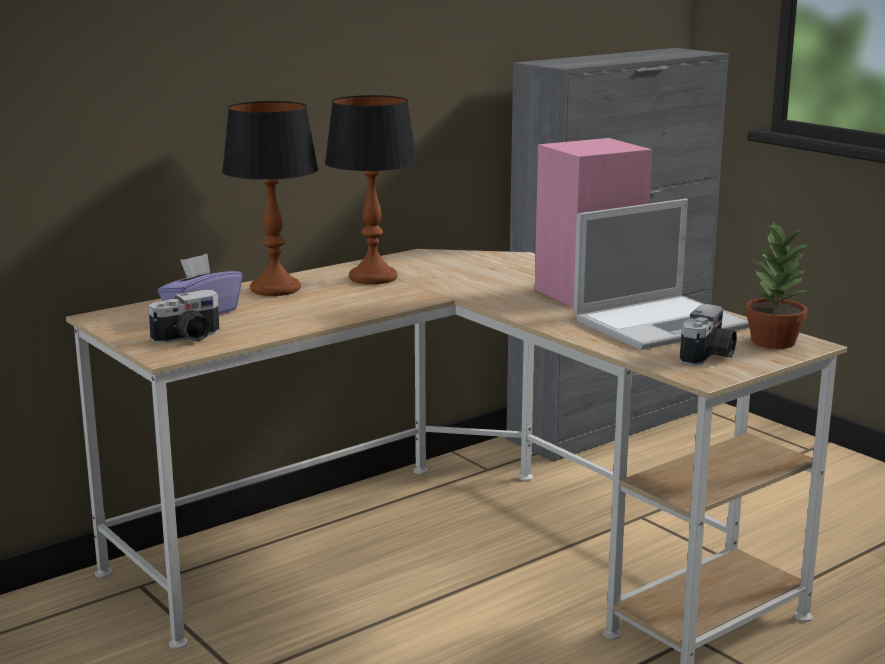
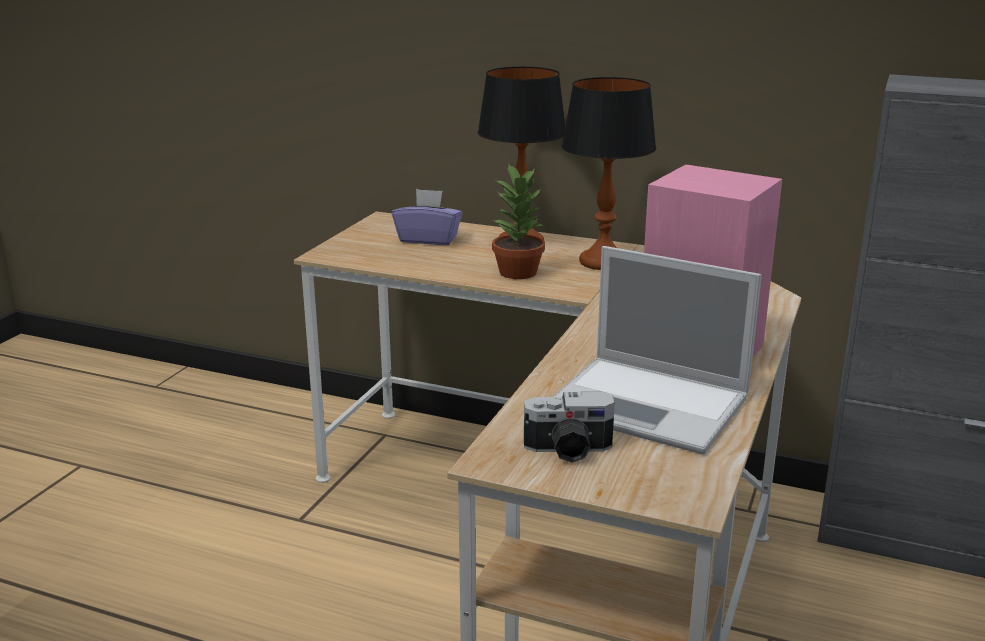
camera: 60 degrees right, 5 degrees up
(189, 338) = (369, 251): camera -> none
(772, 341) = (670, 478): potted plant -> potted plant (518, 272)

